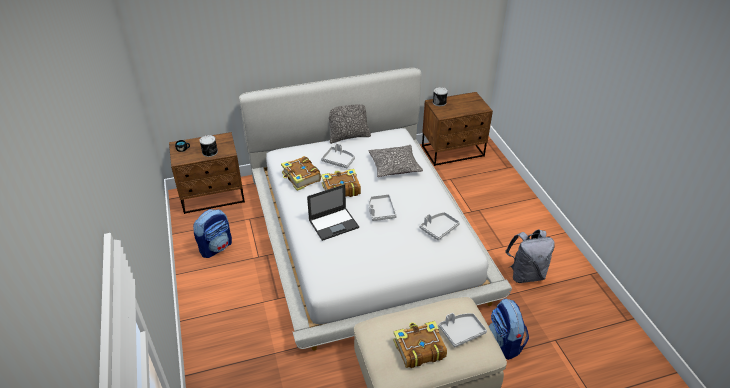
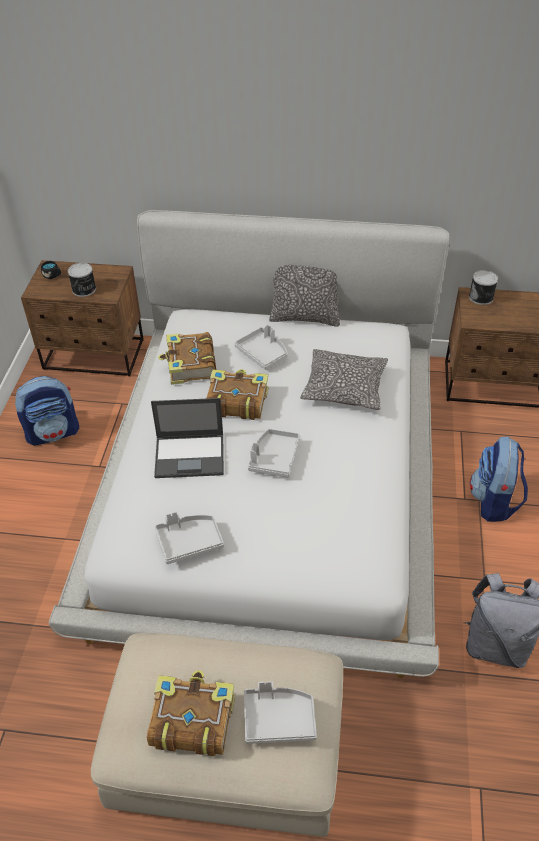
camera: 25 degrees right, 5 degrees up
(438, 229) = (349, 519): grey tray -> grey tray (189, 542)
(504, 343) = (386, 755): backpack -> backpack (494, 501)

